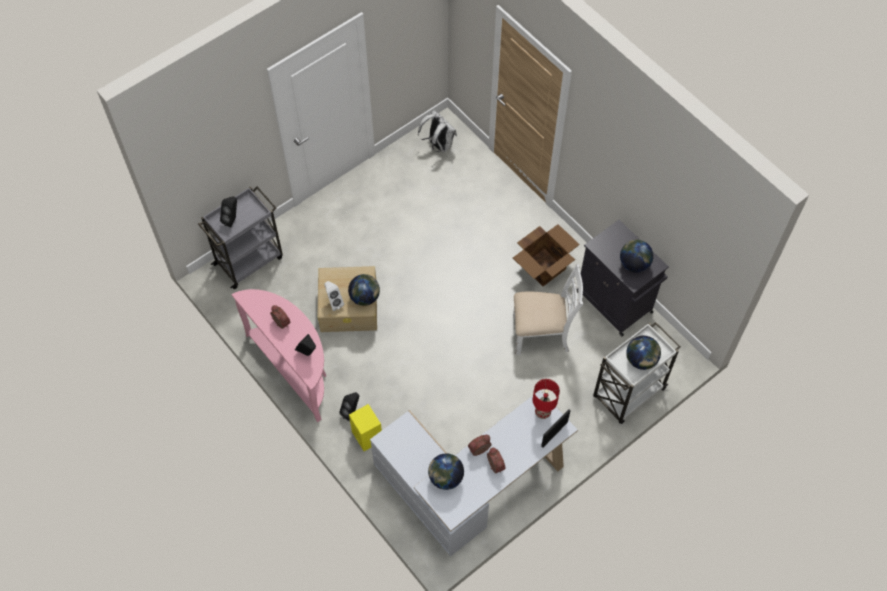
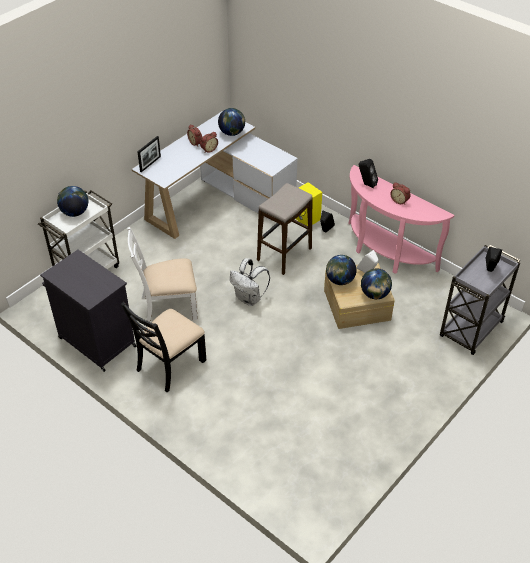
camera: 170 degrees right, 15 degrees down
(406, 384) = (284, 254): none -> stool
(438, 145) = (313, 486): white backpack -> white backpack (249, 298)
(542, 412) = (161, 175): red table lamp -> none
(544, 267) = (170, 365): cardboard box -> black chair
(634, 264) = (75, 271): globe -> globe (374, 294)

